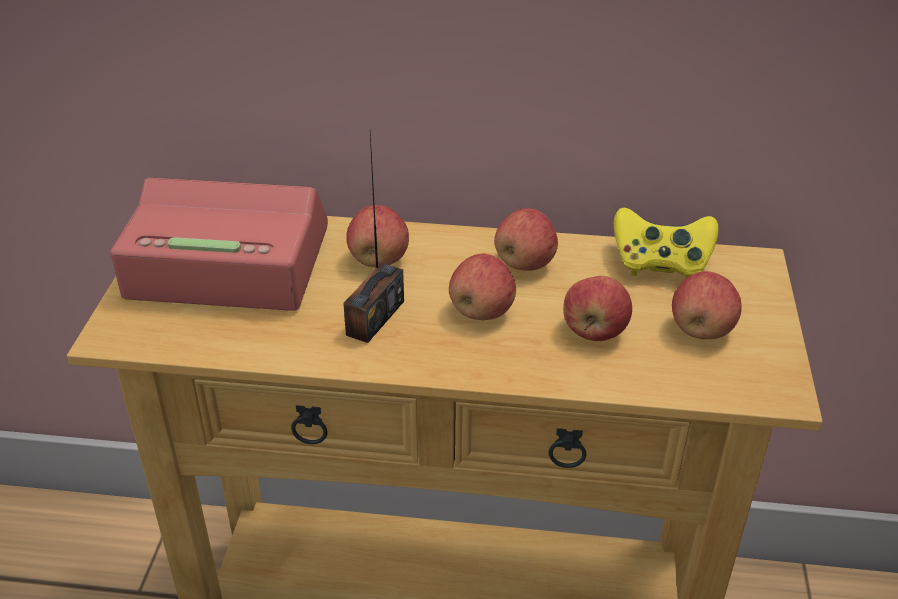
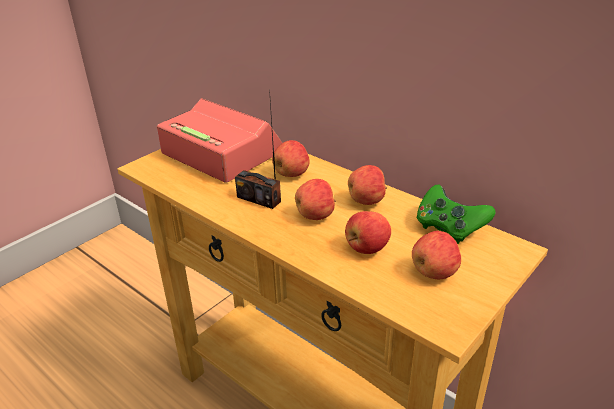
camera: 35 degrees right, 5 degrees down
(375, 317) = (259, 199): radio -> radio turned 60 degrees clockwise
(660, 264) = (449, 228): yellow game controller -> green game controller

